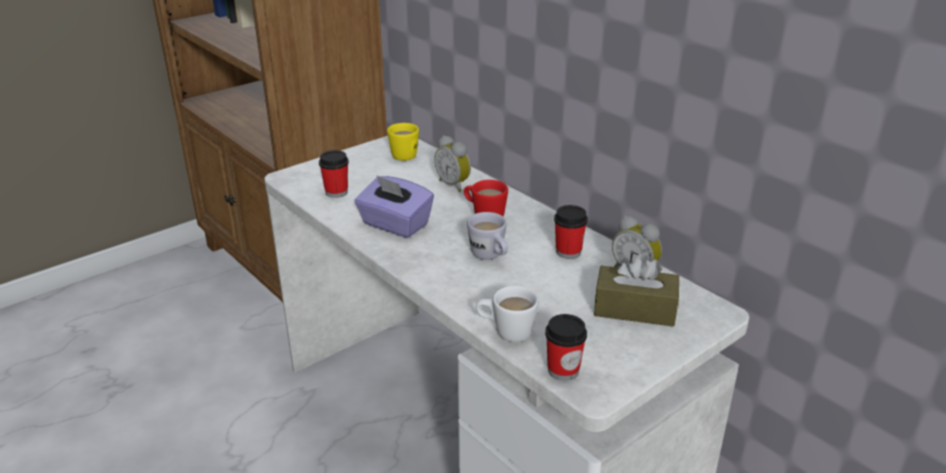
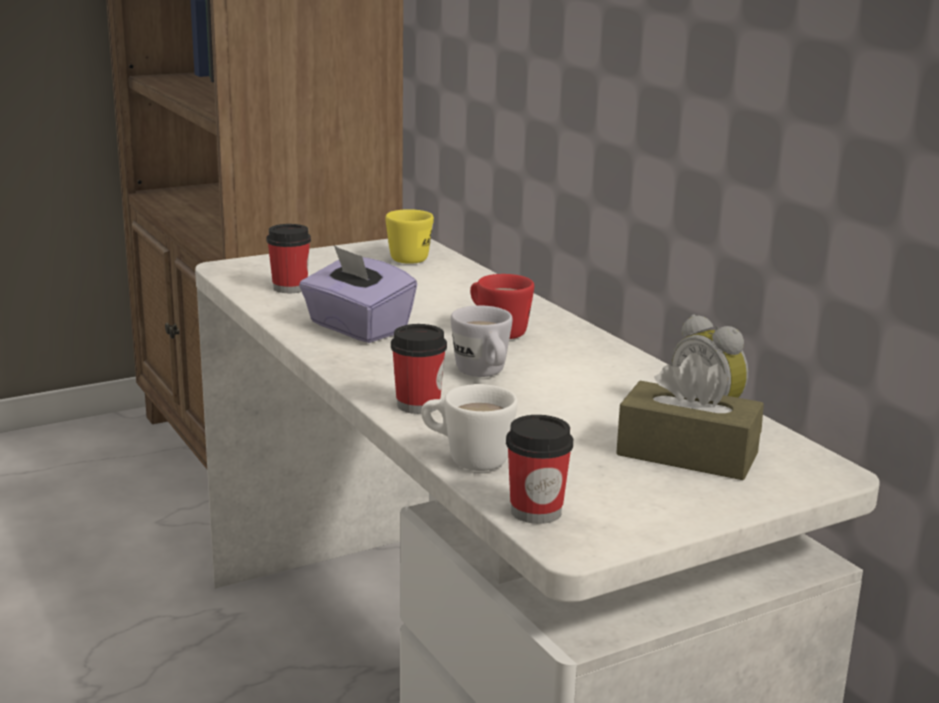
camera: 10 degrees right, 10 degrees down
(454, 184) = (469, 294): alarm clock -> none
(568, 252) = (610, 380): cup -> cup (418, 405)

